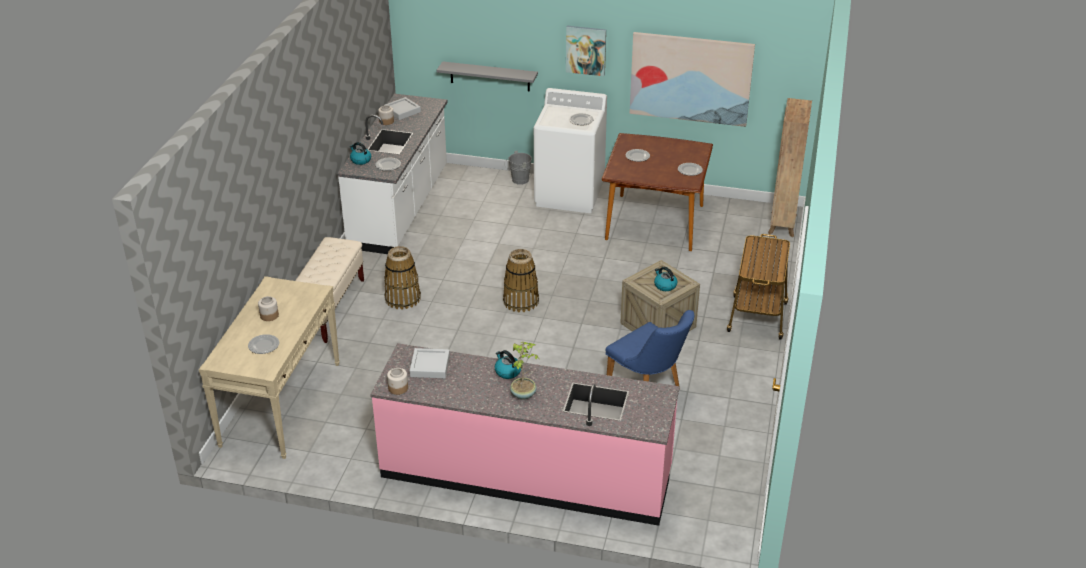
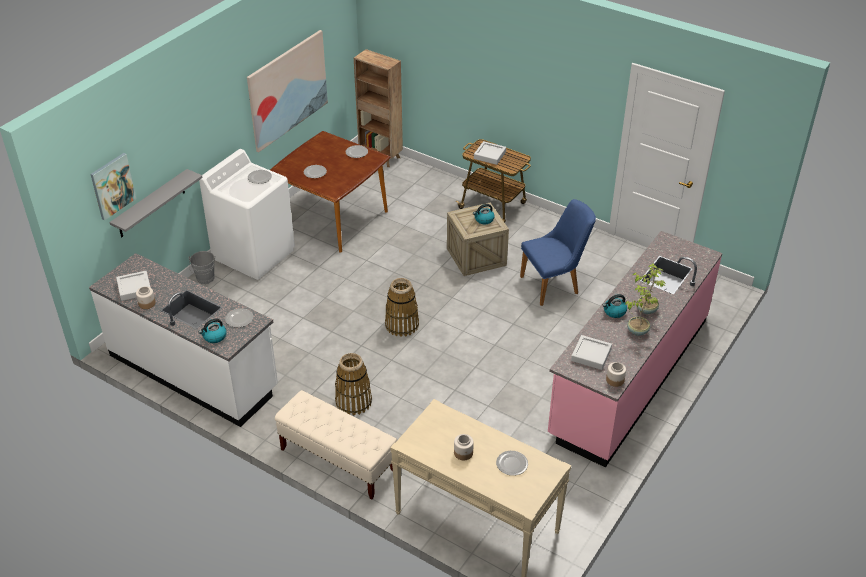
camera: 70 degrees left, 5 degrees up
(484, 392) = (637, 331): none -> potted plant
(586, 50) = (217, 120): picture -> picture (112, 186)
(761, 253) = (489, 155): none -> grey tray

